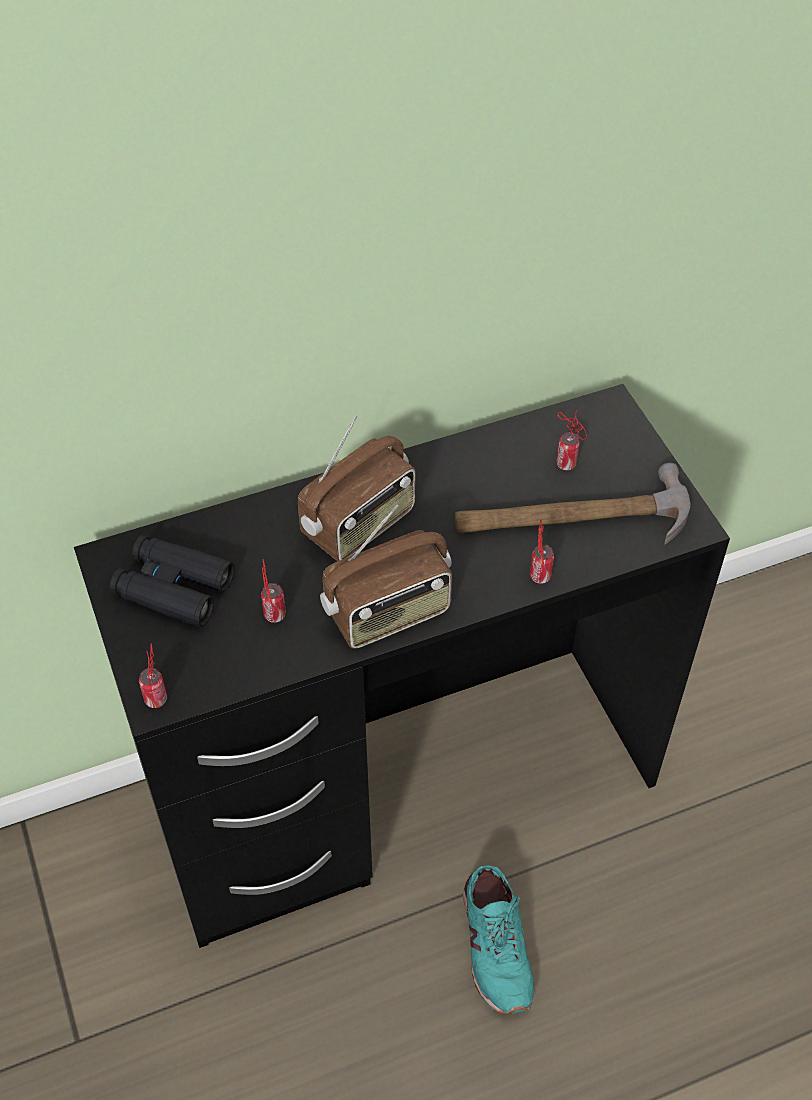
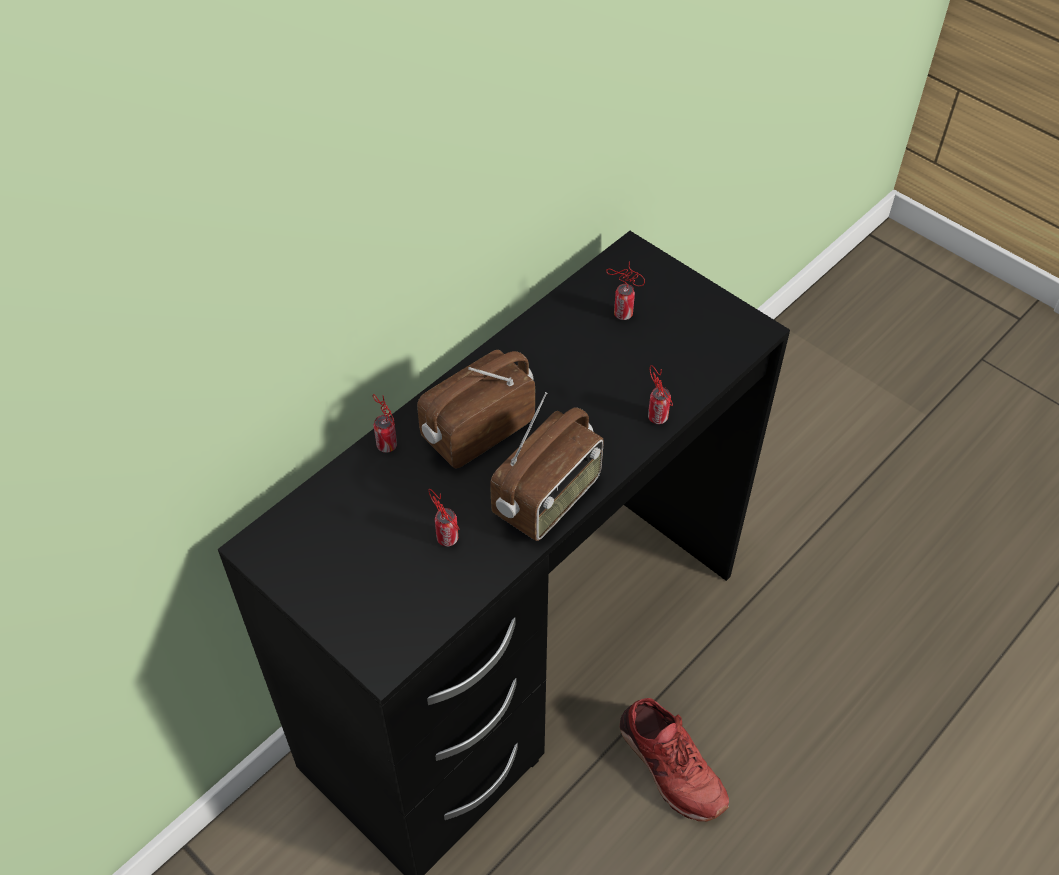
camera: 25 degrees left, 0 degrees up
(156, 697) = (381, 656): can -> can (385, 444)
(173, 588) = (338, 550): black binoculars -> none
(360, 525) = (477, 430): radio -> radio turned 150 degrees counterclockwise
(494, 945) = (669, 766): turquoise shoe -> red shoe
(571, 518) = (654, 359): hammer -> none

